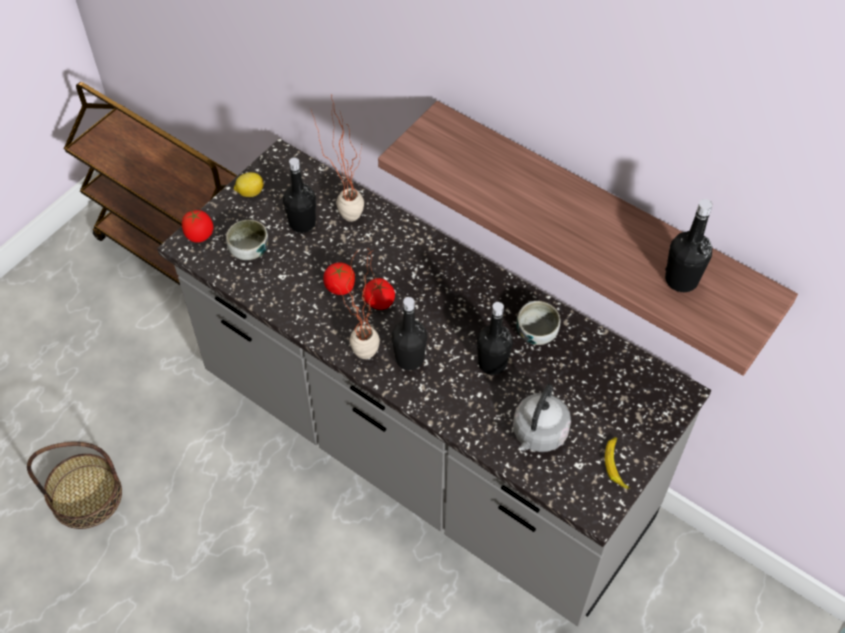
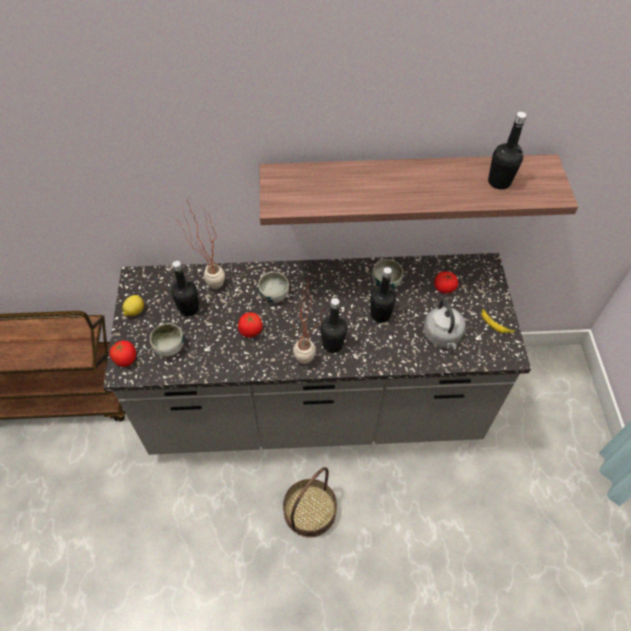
camera: 40 degrees left, 0 degrees up
(86, 496) = (133, 594): basket -> basket (310, 510)
(379, 301) = (282, 323): tomato -> tomato (444, 288)
(400, 265) = (274, 294): none -> bowl

